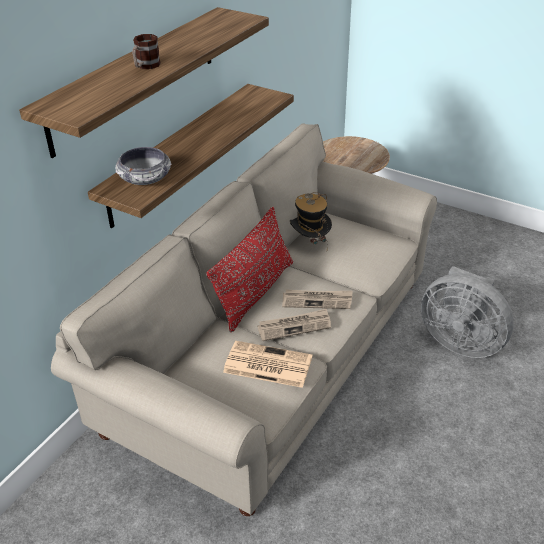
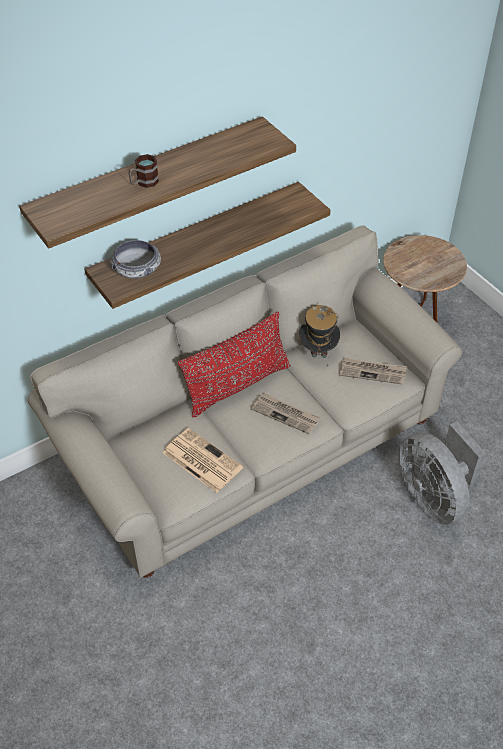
camera: 25 degrees right, 10 degrees up
(294, 326) = (248, 433): newspaper -> newspaper (372, 372)

